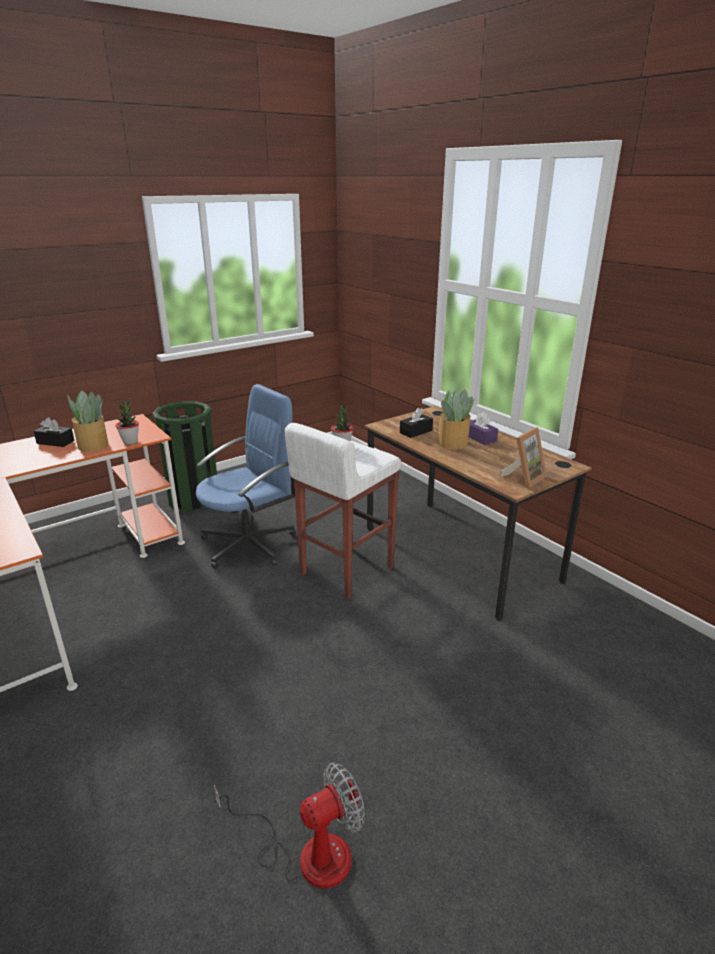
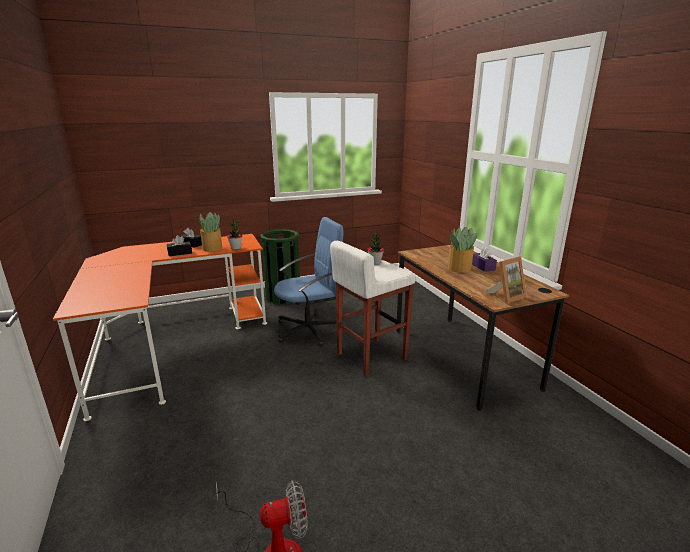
camera: 15 degrees right, 5 degrees down
(416, 432) = (434, 258): black tissue box -> black tissue box (180, 253)

